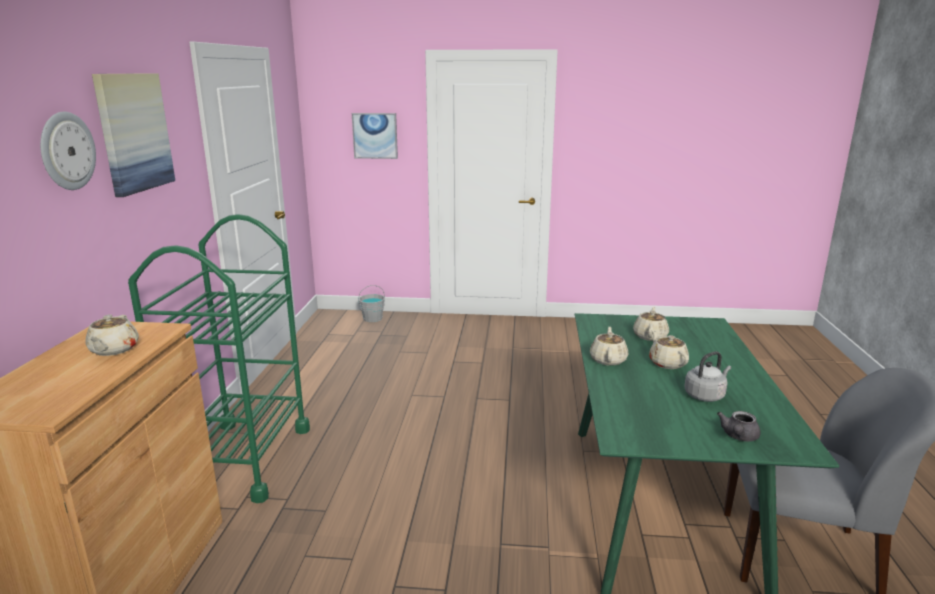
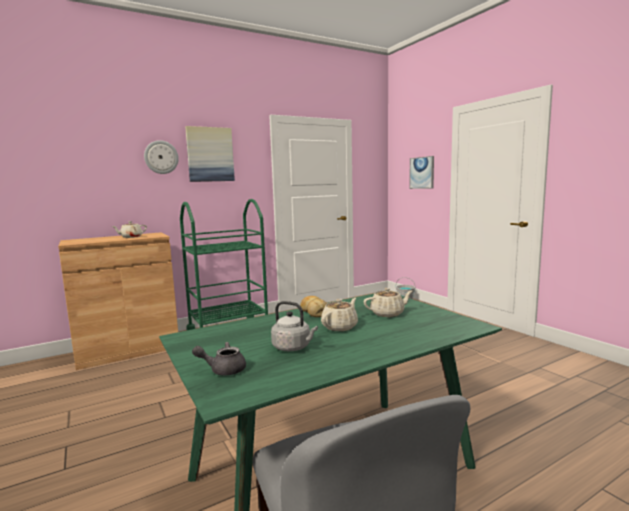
camera: 55 degrees right, 10 degrees down
(608, 359) = (314, 312): beige teapot -> bread

